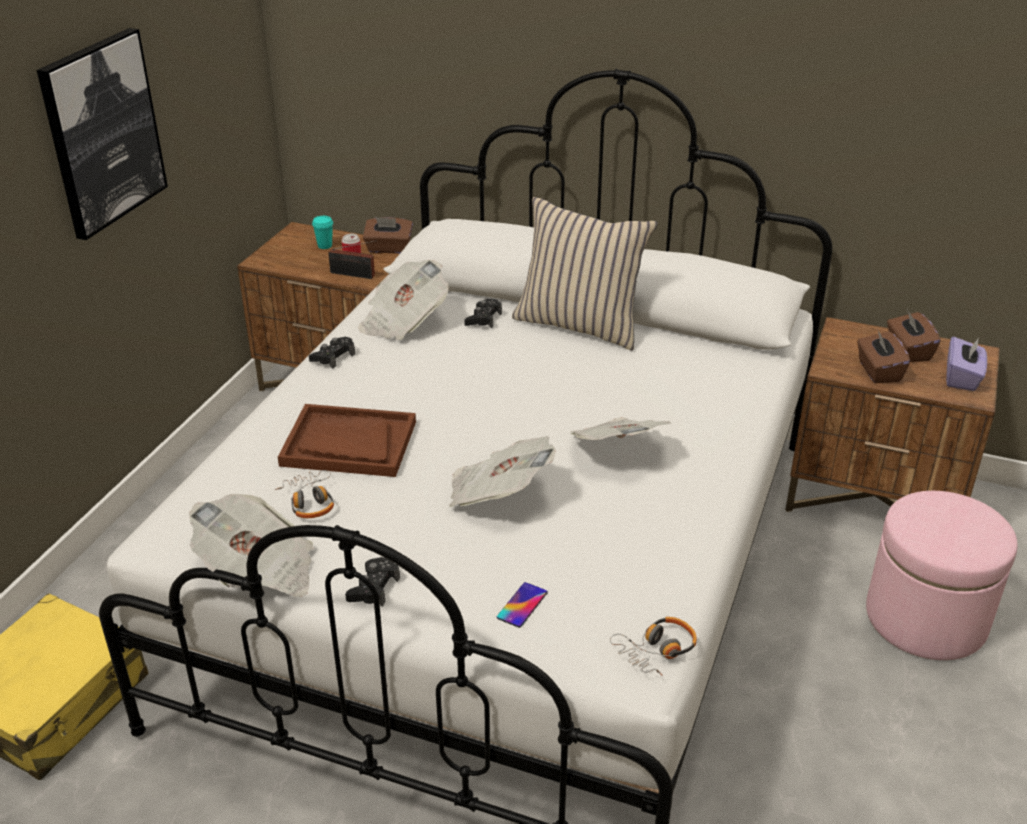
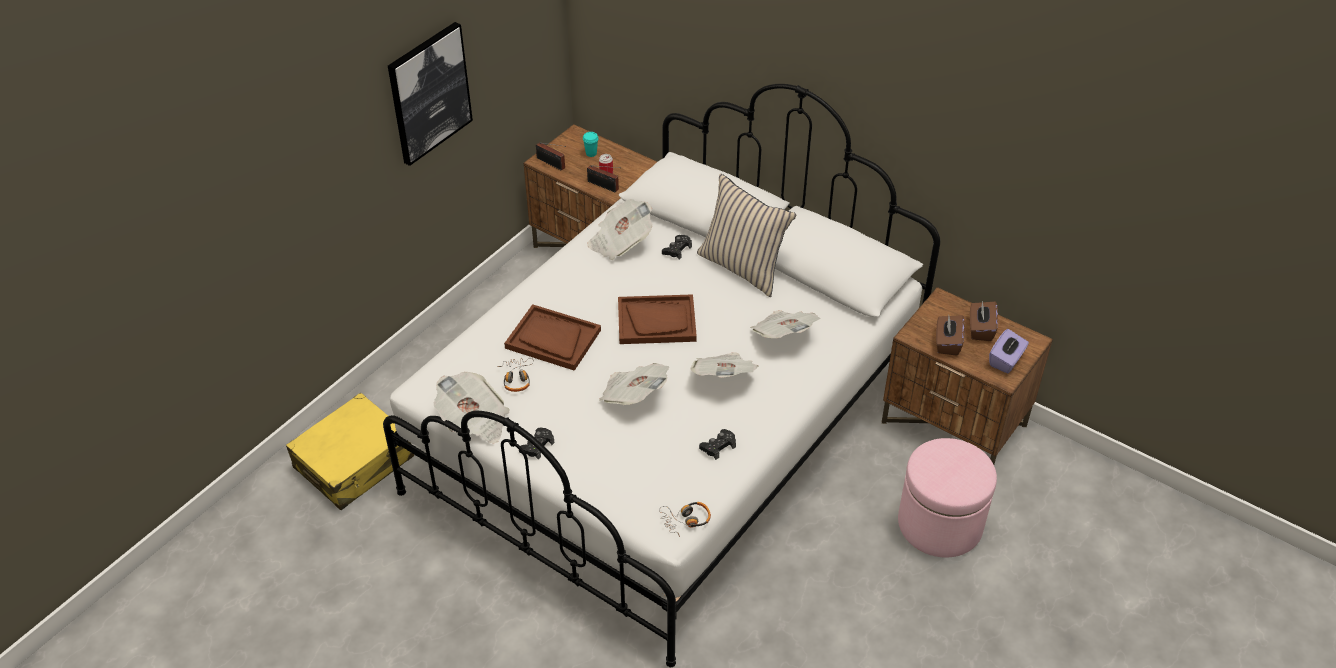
camera: 15 degrees right, 10 degrees up
(276, 262) = (552, 164): none -> radio
(333, 357) = (563, 265): black game controller -> black game controller (718, 446)
(388, 249) = (637, 164): brown tissue box -> none
(491, 399) = (657, 321): none -> brown tray
(522, 605) = (619, 475): phone -> none
(673, 389) = (783, 336): none -> newspaper

